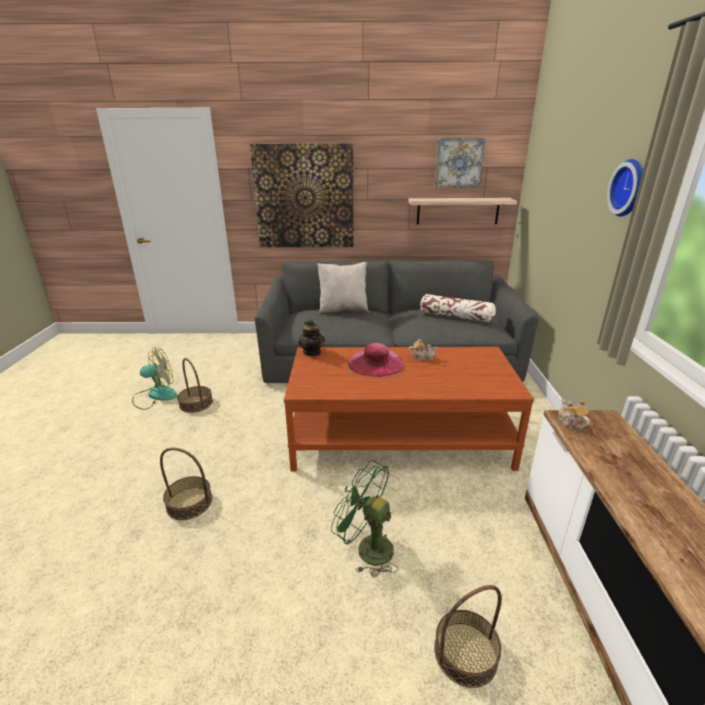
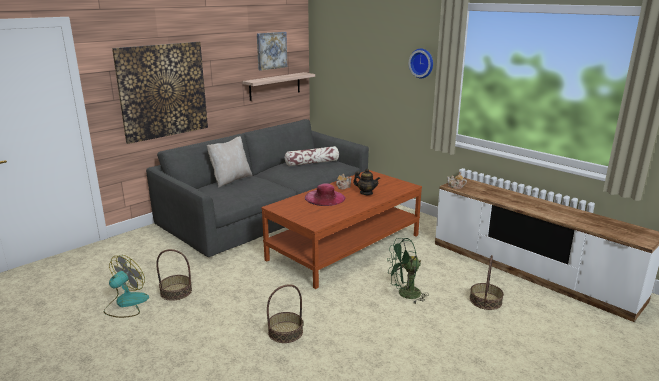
camera: 45 degrees left, 5 degrees down
(312, 352) = (277, 206): teapot -> teapot (366, 193)

